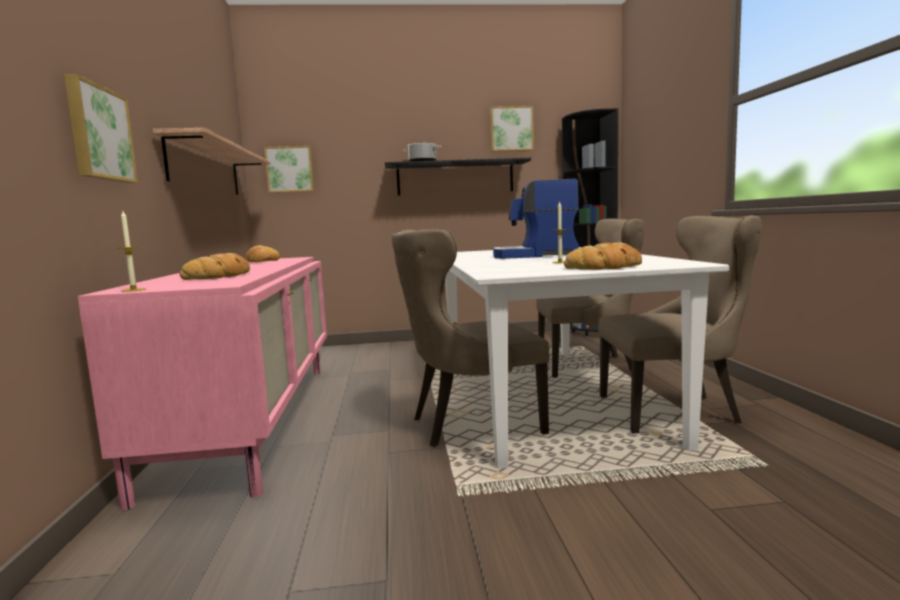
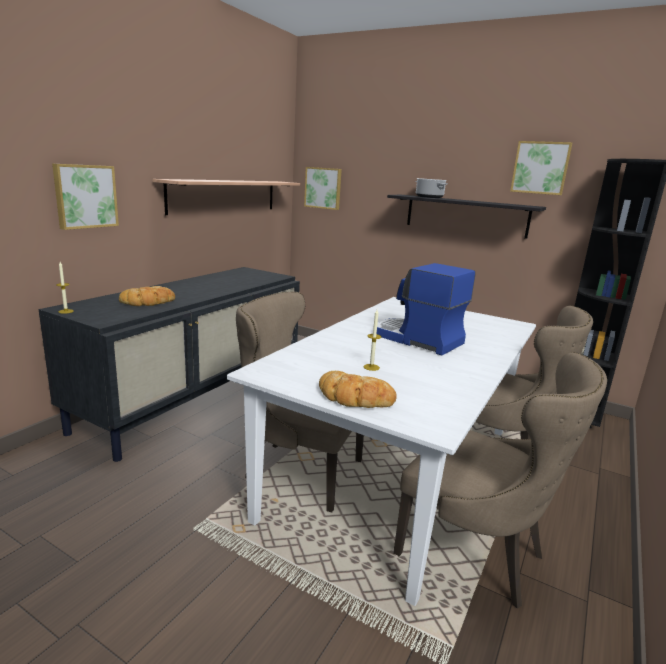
camera: 35 degrees right, 10 degrees up
(256, 419) = (196, 397): pink cabinet -> black cabinet
(263, 261) = (247, 276): bread -> none

